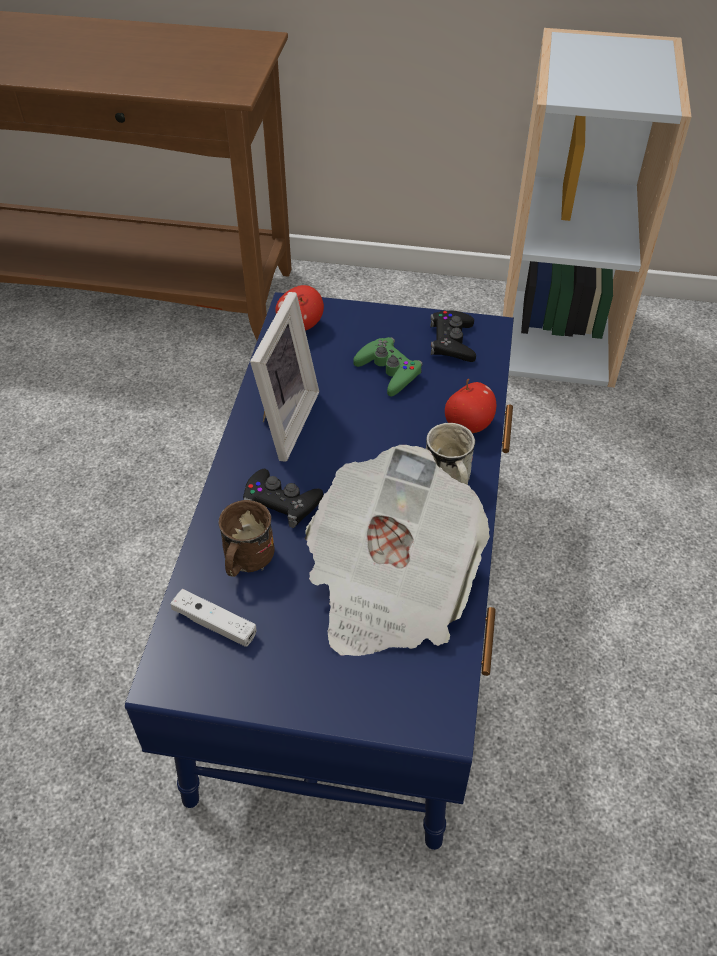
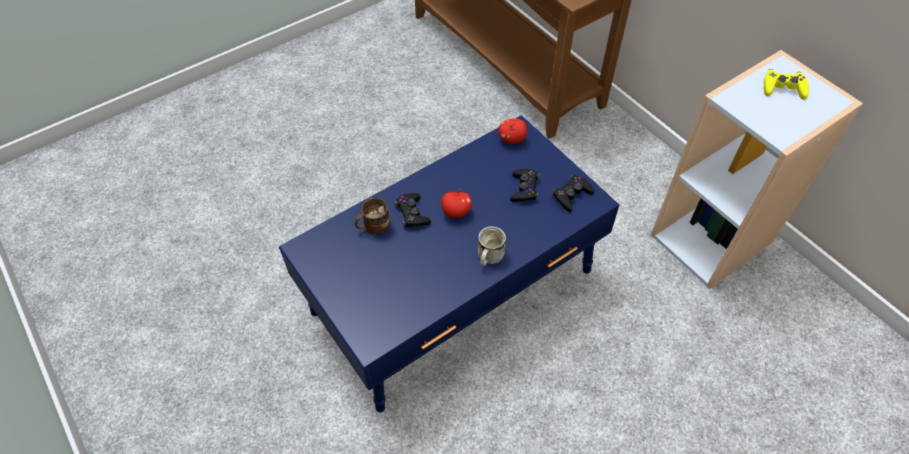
camera: 45 degrees right, 5 degrees up
(214, 623) = (336, 241): white game controller -> none
(281, 421) = (452, 179): picture frame -> none
(388, 371) = (524, 188): green game controller -> black game controller
(389, 584) = (413, 279): newspaper -> none
(468, 425) = (528, 239): apple -> apple (456, 212)
(598, 59) = (783, 88): none -> yellow game controller

